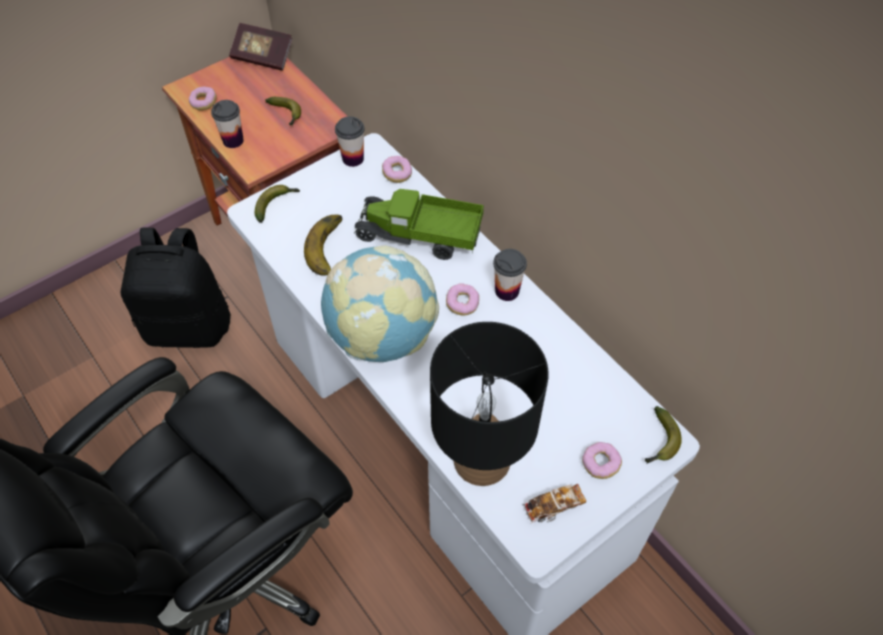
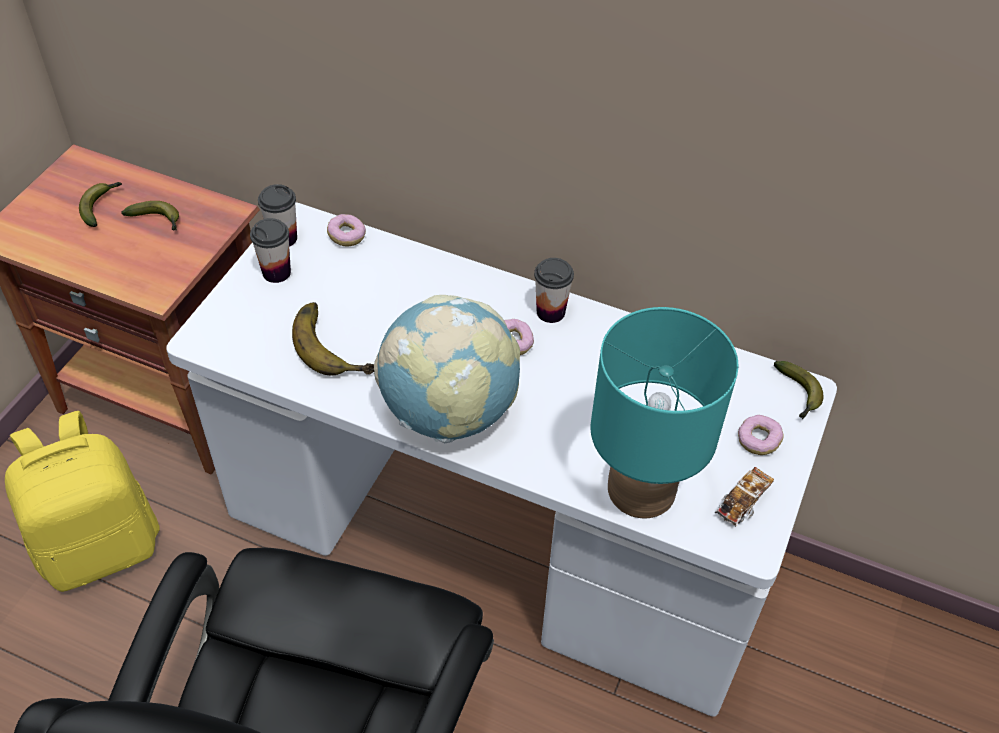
camera: 30 degrees left, 5 degrees down
(189, 325) = (100, 546): black backpack -> yellow backpack
(204, 103) = (39, 243): donut -> none
(233, 140) = (108, 273): cup -> cup (276, 272)
(263, 57) = (81, 167): book -> none
(276, 204) = (225, 320): banana -> banana (101, 206)
(419, 236) = (418, 292): toy truck -> none
(482, 461) = (642, 491): black table lamp -> turquoise table lamp

